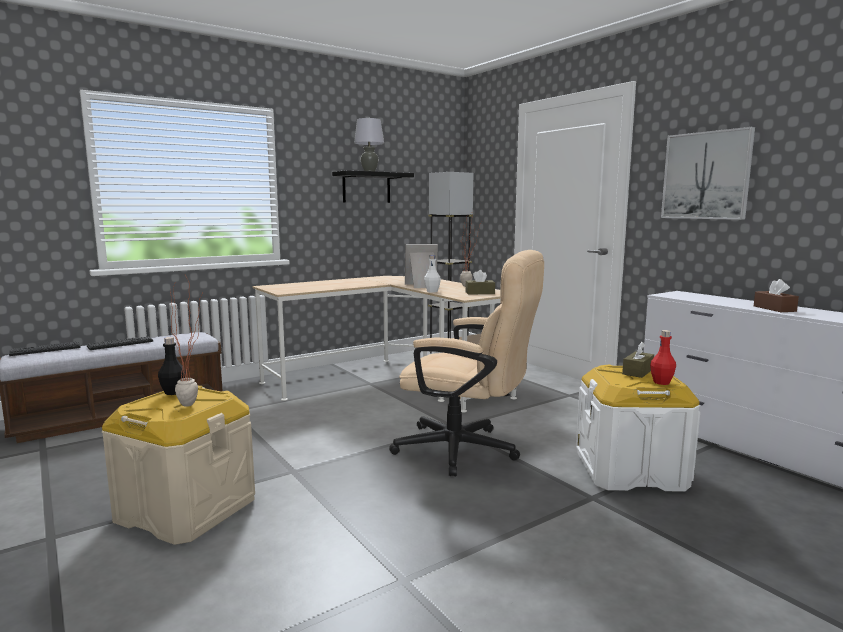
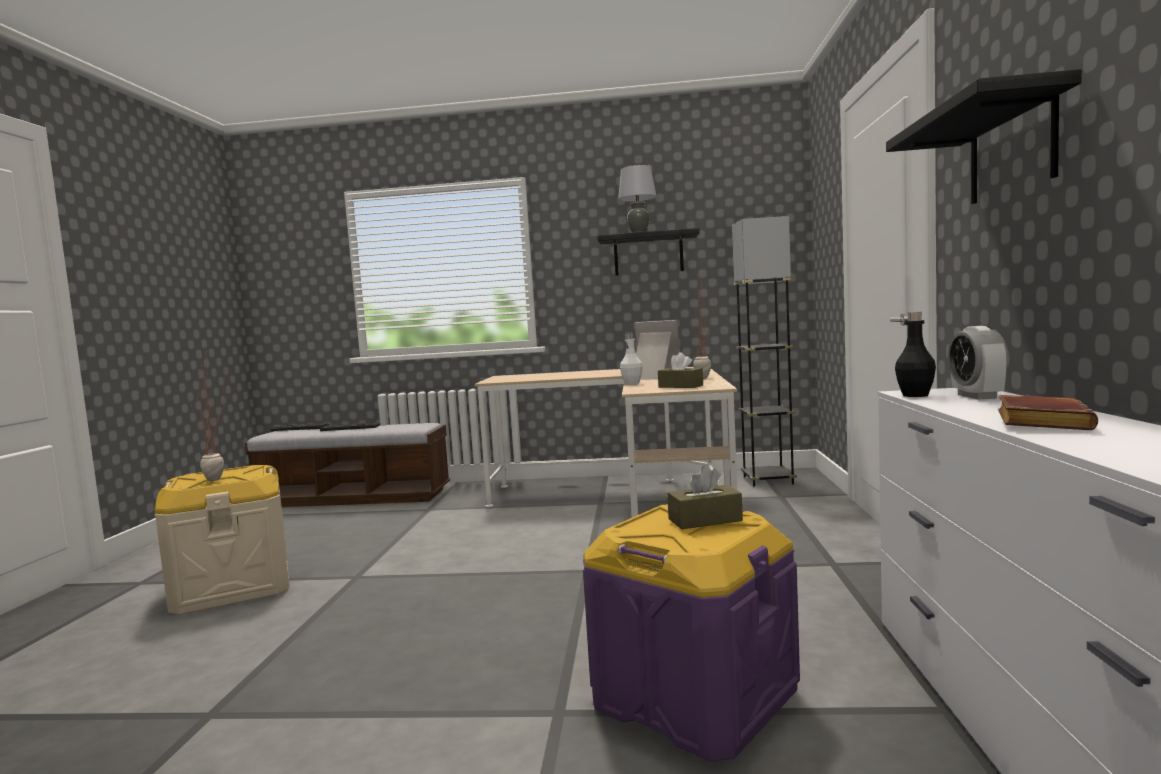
camera: 40 degrees right, 5 degrees down
(173, 392) = (240, 469): black bottle -> black bottle (915, 395)
(467, 451) = (540, 602): beige office chair -> none
(630, 470) = (695, 697): white storage box -> purple storage box
(661, 382) = (687, 541): red bottle -> none
(702, 296) = (977, 396): none -> alarm clock
(706, 175) = (1011, 149): picture -> black shelf
(774, 309) = (1038, 422): brown tissue box -> brown book

